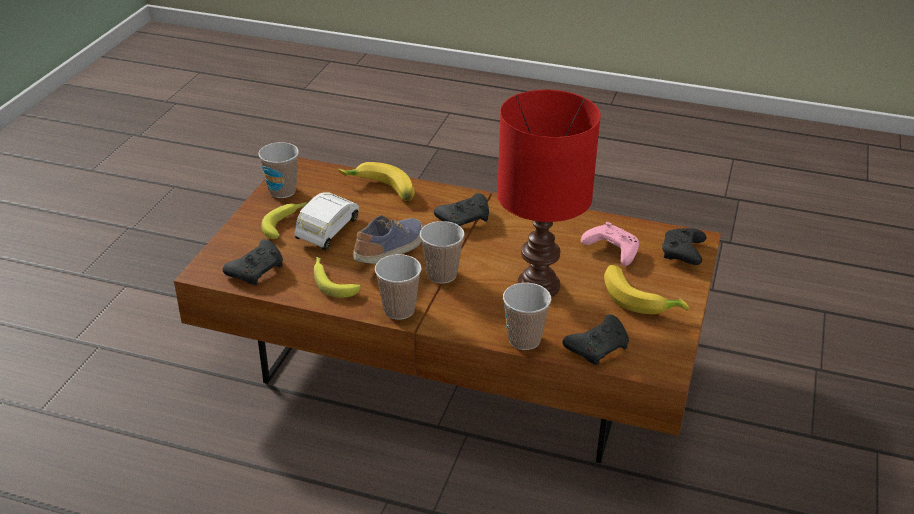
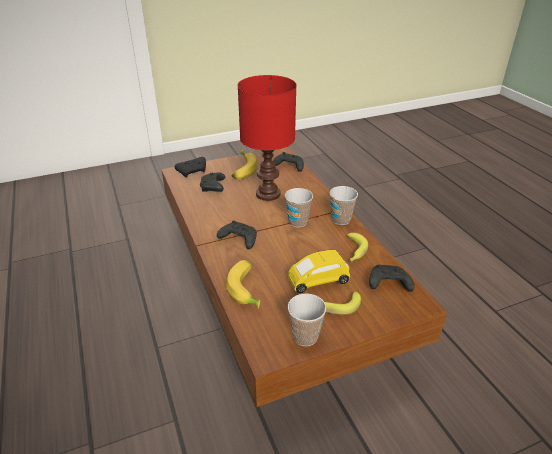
camera: 130 degrees left, 0 degrees up
(329, 232) = (317, 281): white toy car -> yellow toy car
(391, 251) = (302, 247): shoe -> none
(524, 340) = (309, 182): cup -> none
(611, 251) = (213, 188): pink game controller -> black game controller

